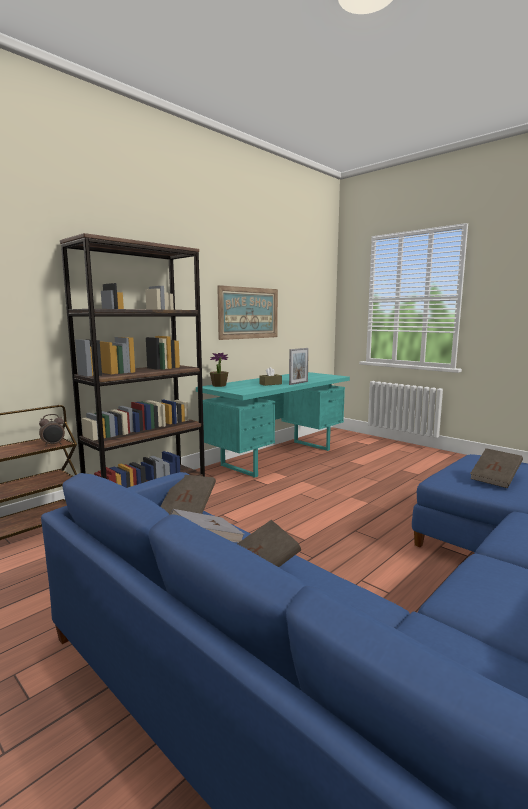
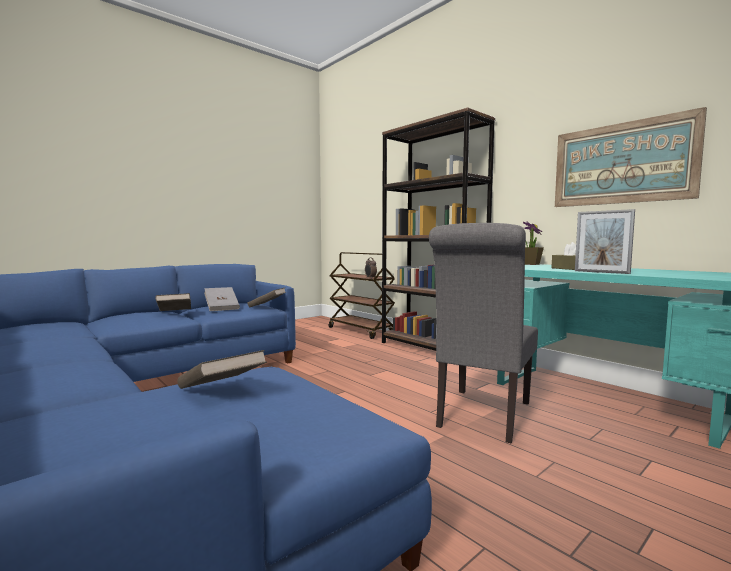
camera: 95 degrees right, 5 degrees down
(317, 486) = (482, 416): none -> grey chair

